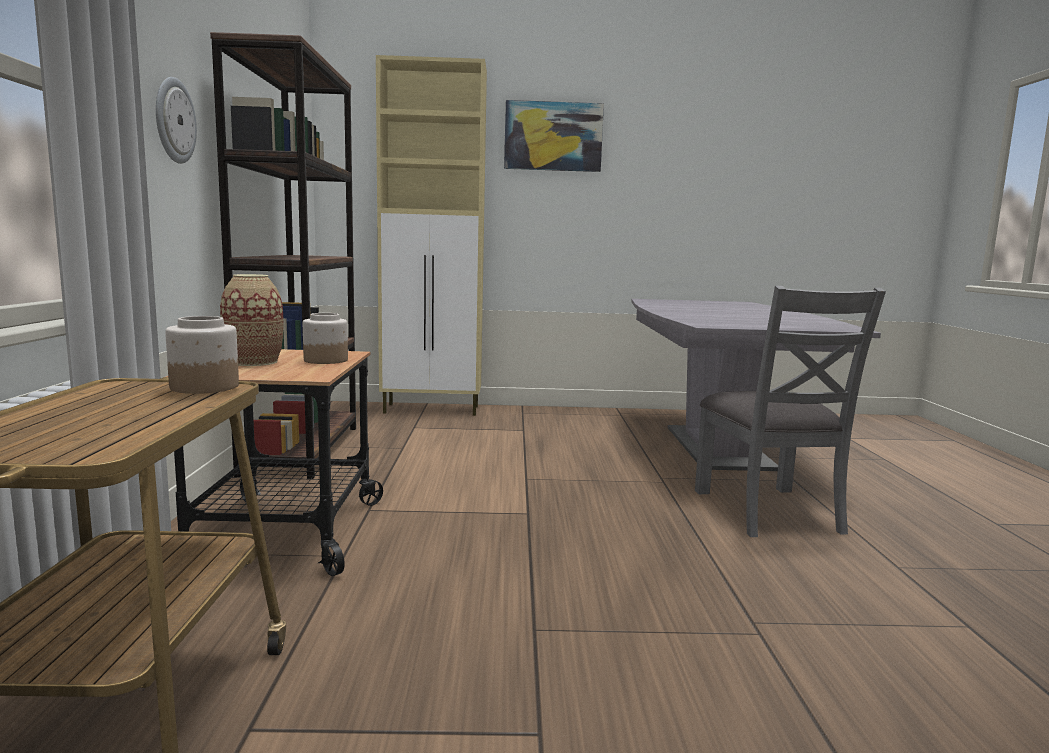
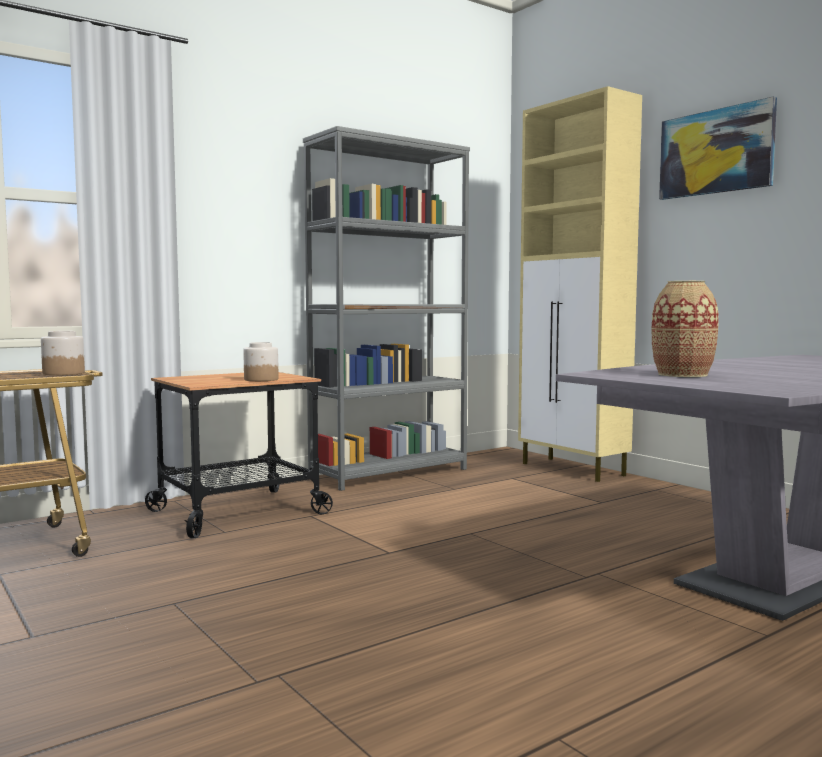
camera: 55 degrees right, 5 degrees down
(173, 121) = (251, 208): wall clock -> none
(254, 362) = (226, 376): vase -> vase (682, 375)
(302, 449) = (389, 473): brown bookcase -> grey bookcase
(768, 511) = (606, 638): grey chair -> none

